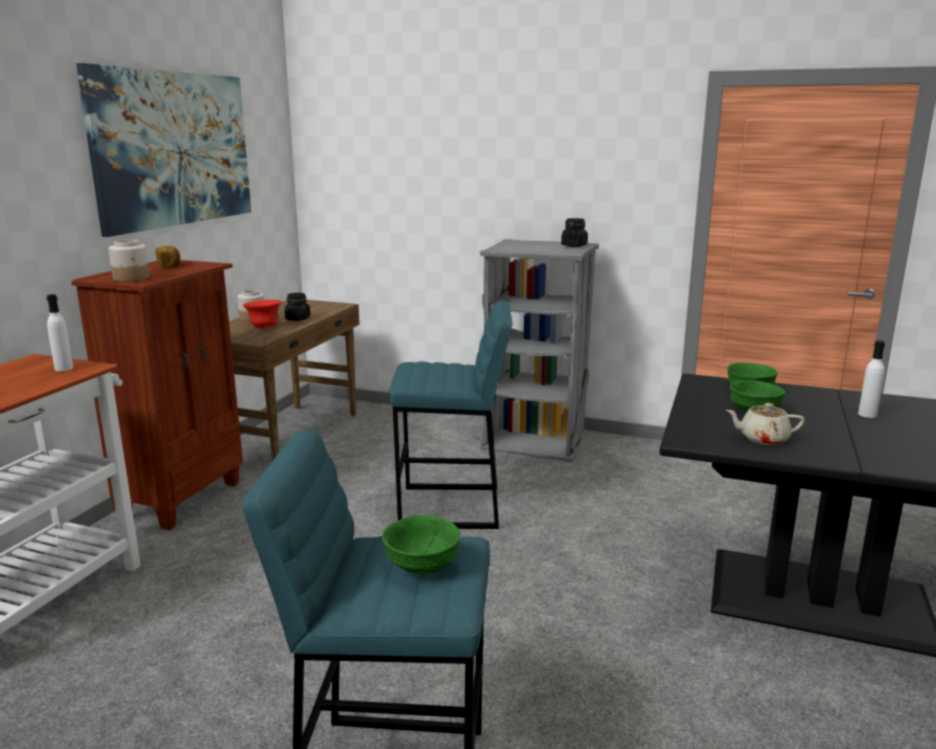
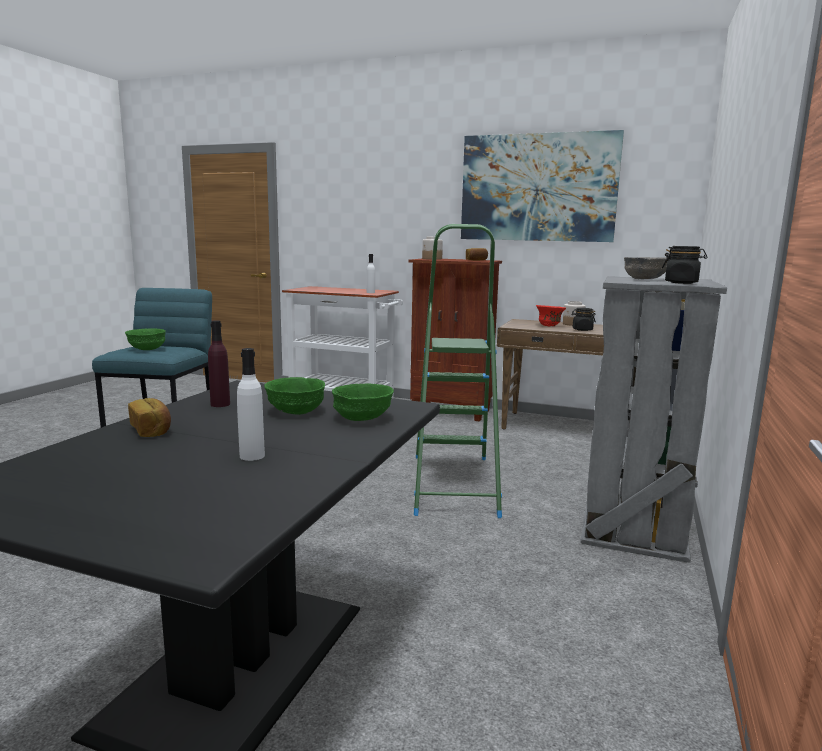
camera: 90 degrees right, 5 degrees down
(453, 507) = (453, 482): turquoise stool -> green step ladder
(527, 248) = (645, 279): none -> grey bowl
(762, 439) = (220, 404): beige teapot -> purple bottle
(861, 452) = (152, 430): none -> bread

